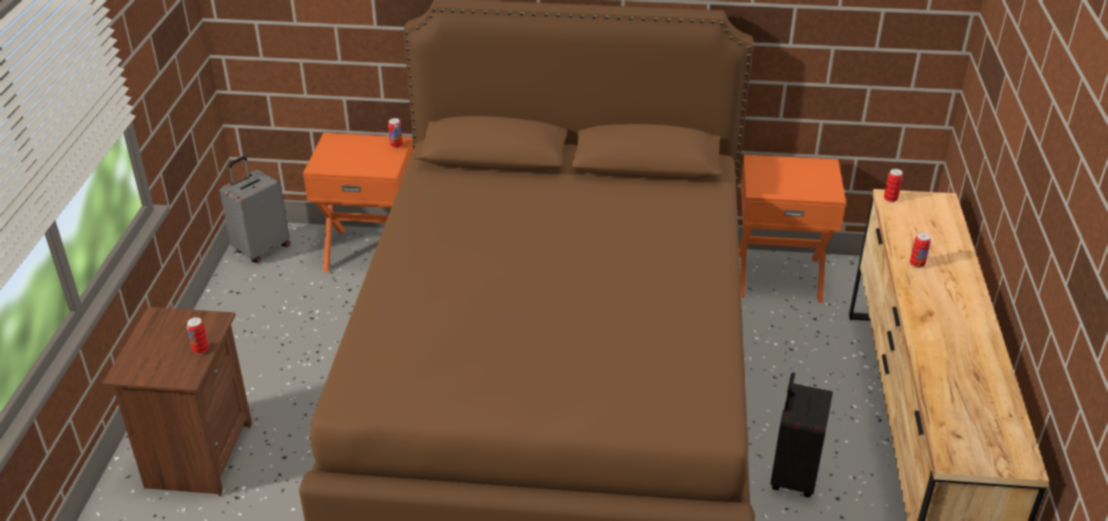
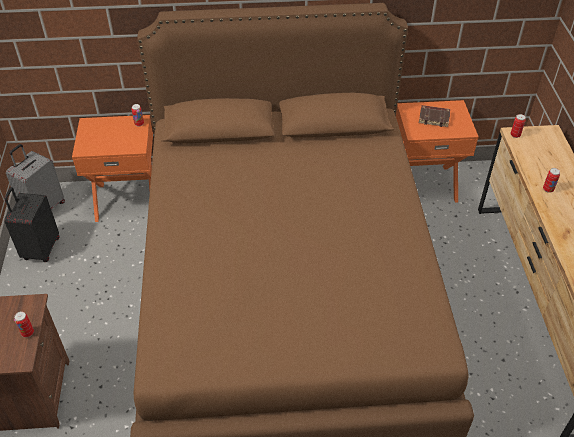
camera: 10 degrees left, 10 degrees up
(790, 175) = (434, 118): none -> brown book
(792, 476) = (469, 346): black suitcase -> black suitcase (40, 249)

